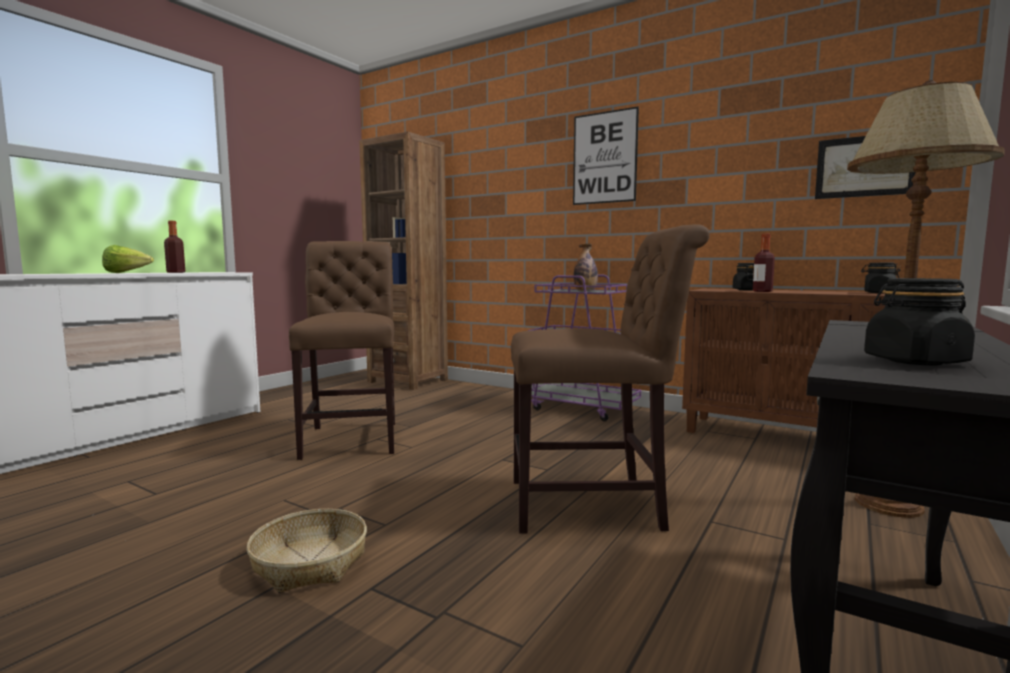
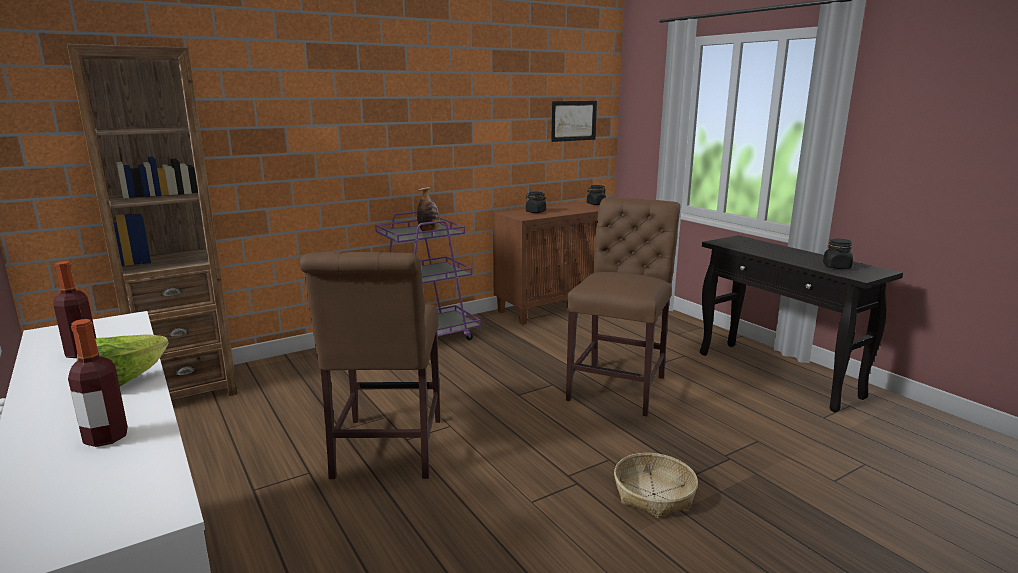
camera: 65 degrees left, 10 degrees up
(353, 437) = (386, 452): brown chair -> brown chair turned 105 degrees counterclockwise
(604, 158) = (403, 97): picture -> none
(762, 291) = (556, 213): bottle -> bottle (106, 438)
(888, 504) = (661, 323): brown floor lamp -> none

